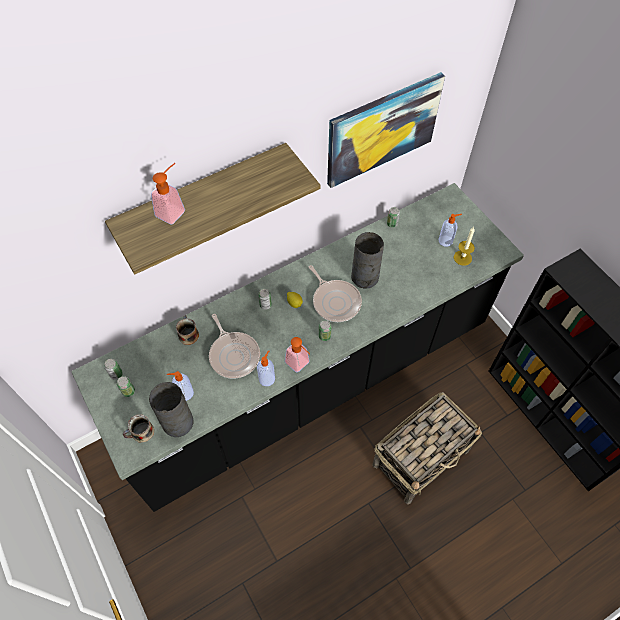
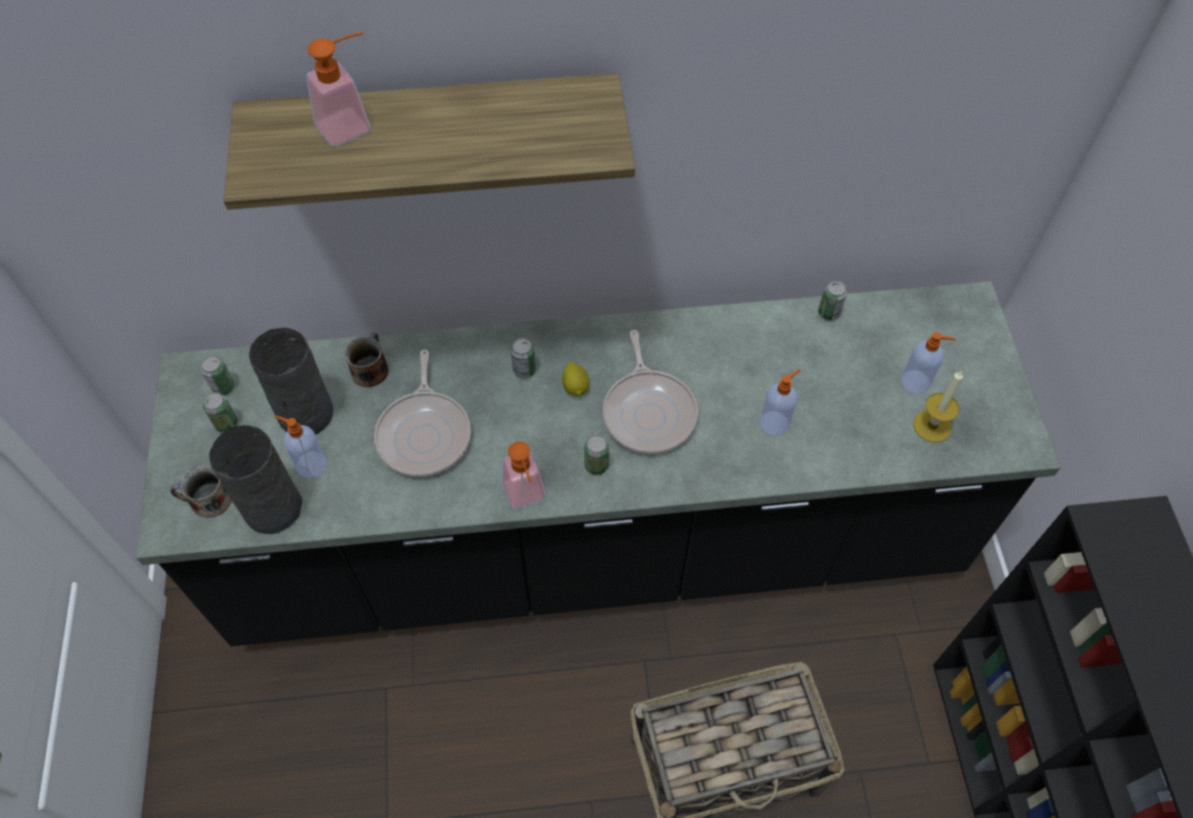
camera: 25 degrees right, 0 degrees up
(267, 378) = (458, 497): soap dispenser -> soap dispenser (775, 423)
(364, 278) = (724, 391): grey vase -> grey vase (304, 415)
(382, 129) = (839, 116): picture -> none

